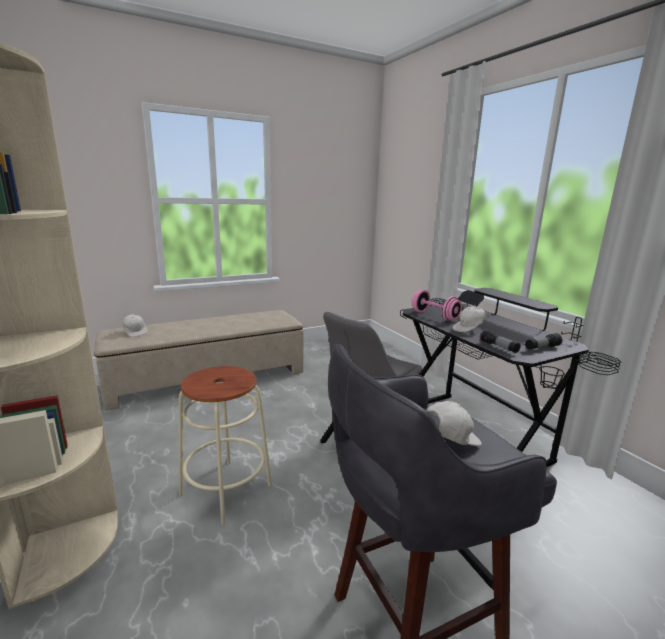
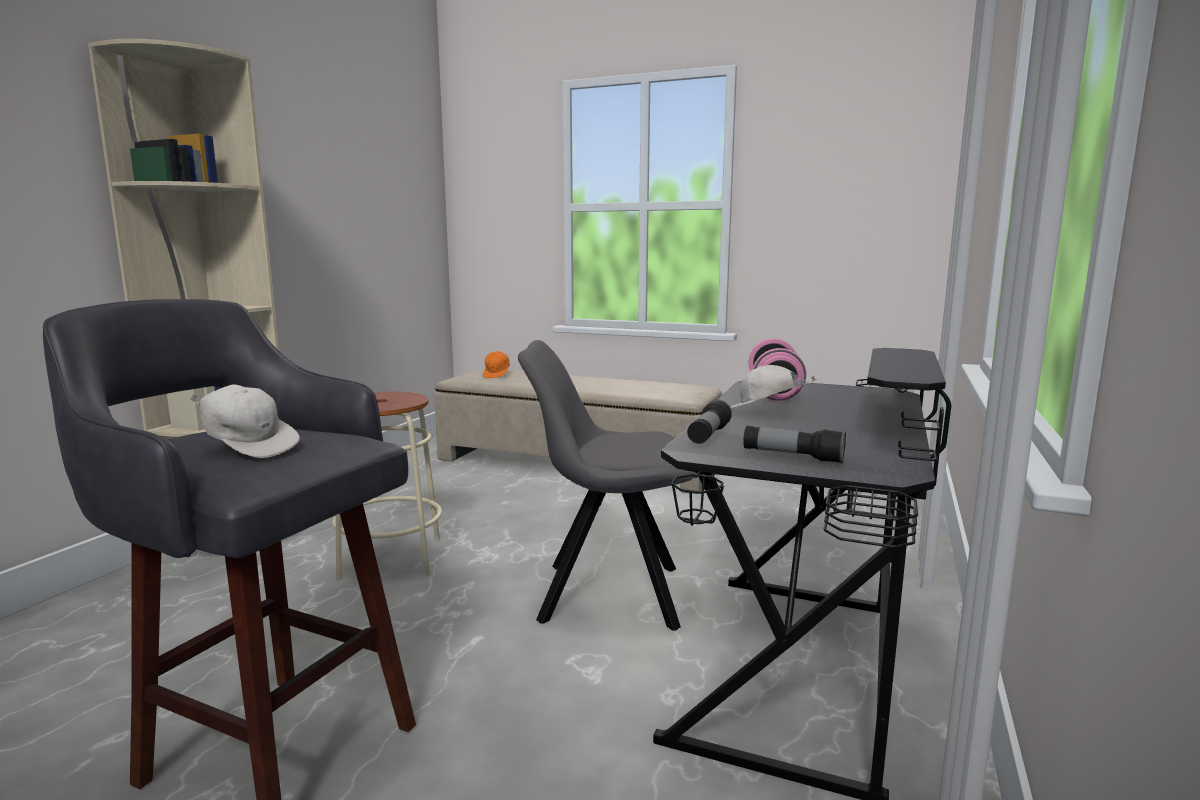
camera: 50 degrees right, 5 degrees down
(135, 332) = (497, 375): white cap -> orange cap

